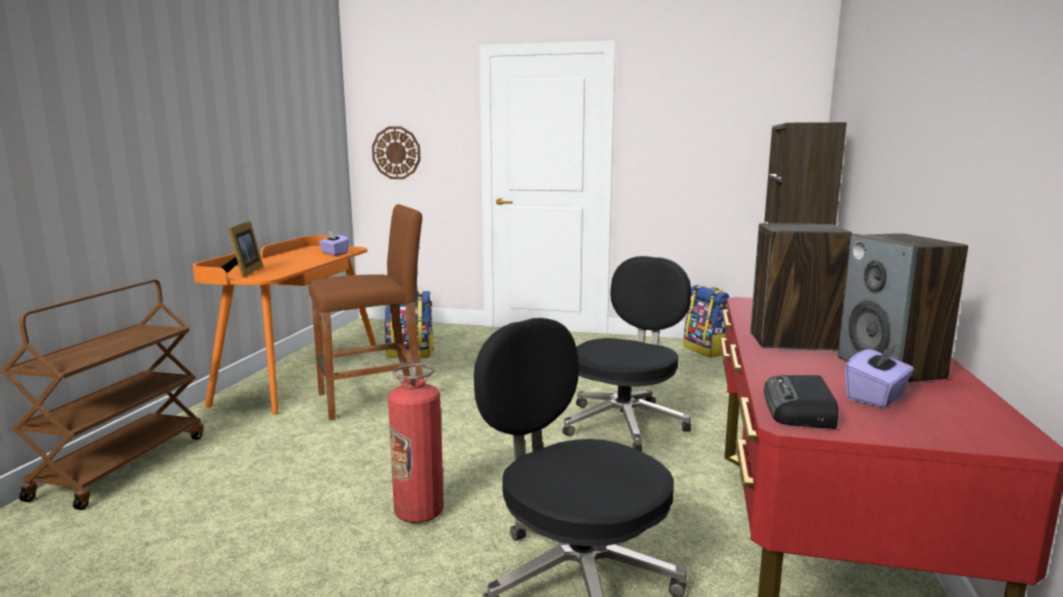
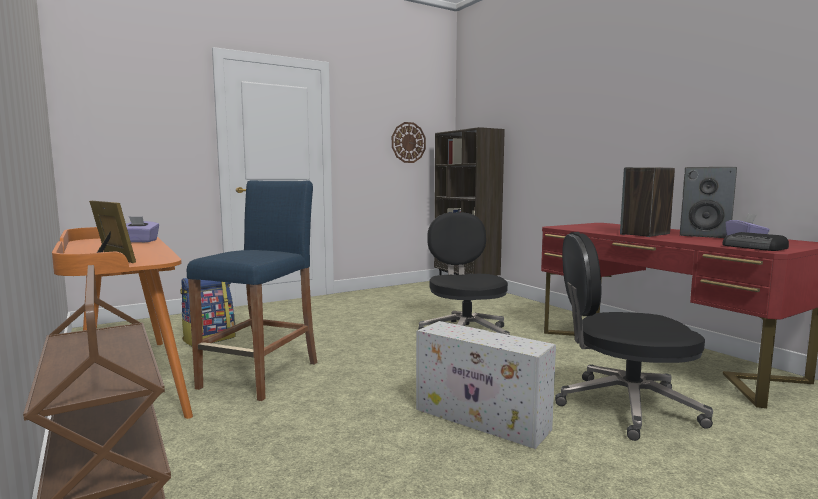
camera: 45 degrees left, 5 degrees down
(373, 399) = (260, 375): brown stool -> blue stool
(396, 153) = (120, 143): wall clock -> wall clock (408, 142)
(419, 513) = (483, 420): fire extinguisher -> white storage box
(706, 350) = (413, 289): backpack -> none

